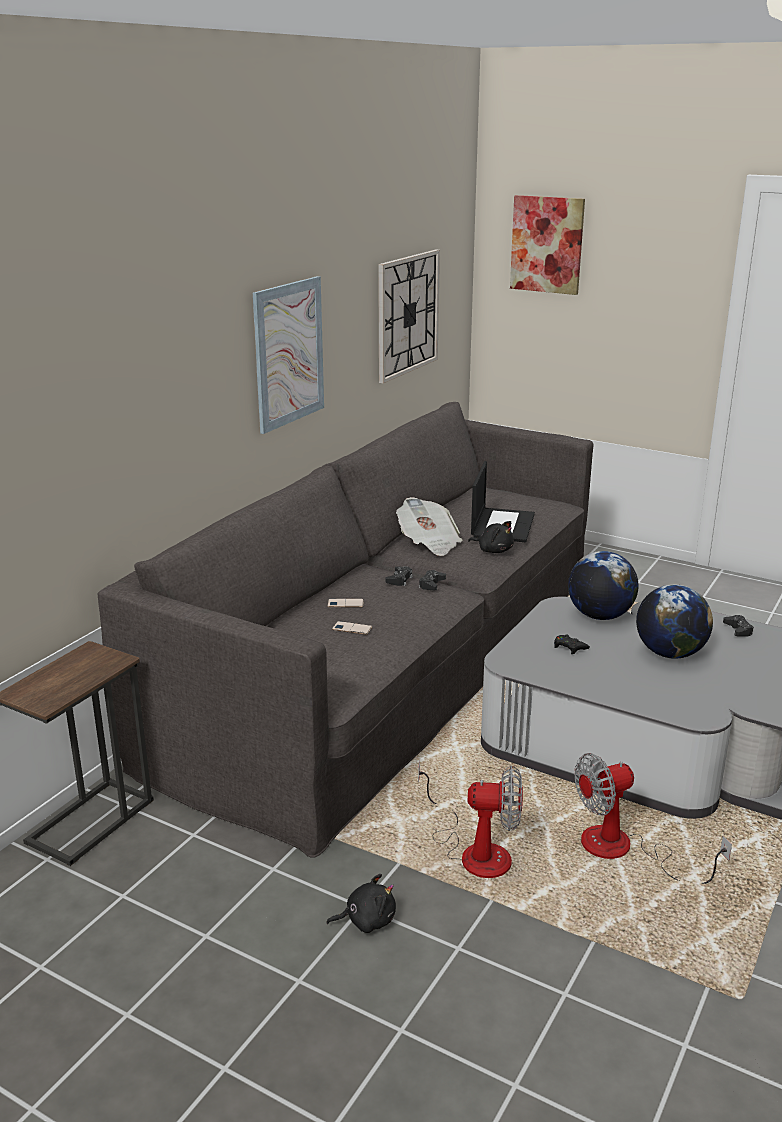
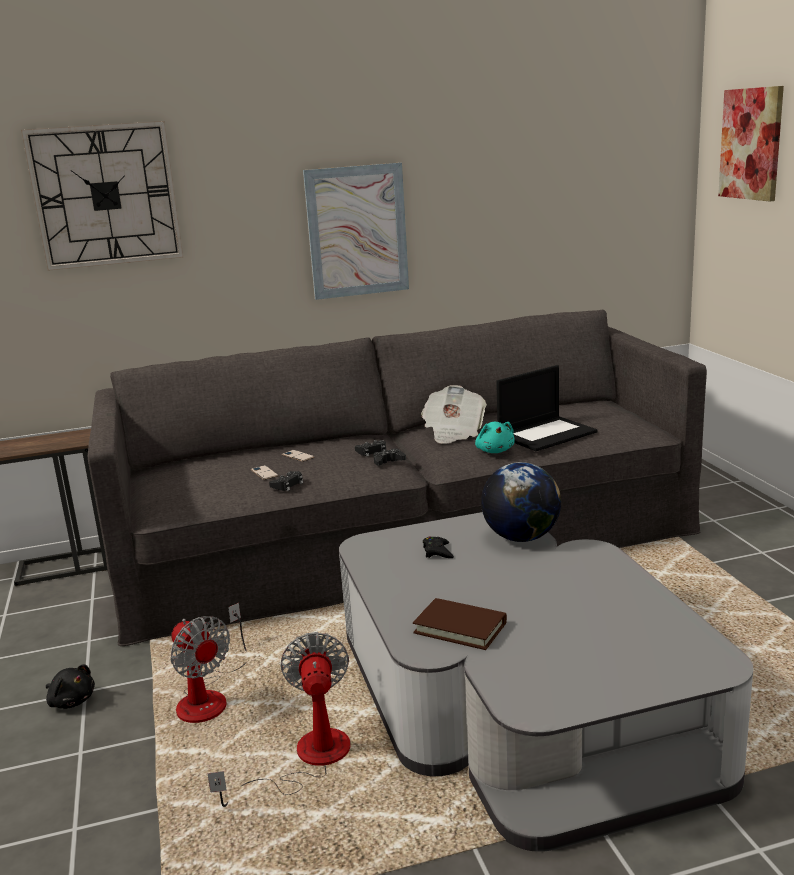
camera: 45 degrees right, 5 degrees down
(407, 314) = (560, 214): wall clock -> wall clock (105, 195)
(493, 550) = (495, 451): black plush toy -> turquoise plush toy
(624, 850) = (307, 760): fan -> fan turned 60 degrees clockwise
(669, 653) = (517, 589): globe -> none
(690, 693) = (460, 628): none -> brown book
(738, 630) = (637, 597): black game controller -> black game controller (287, 485)

